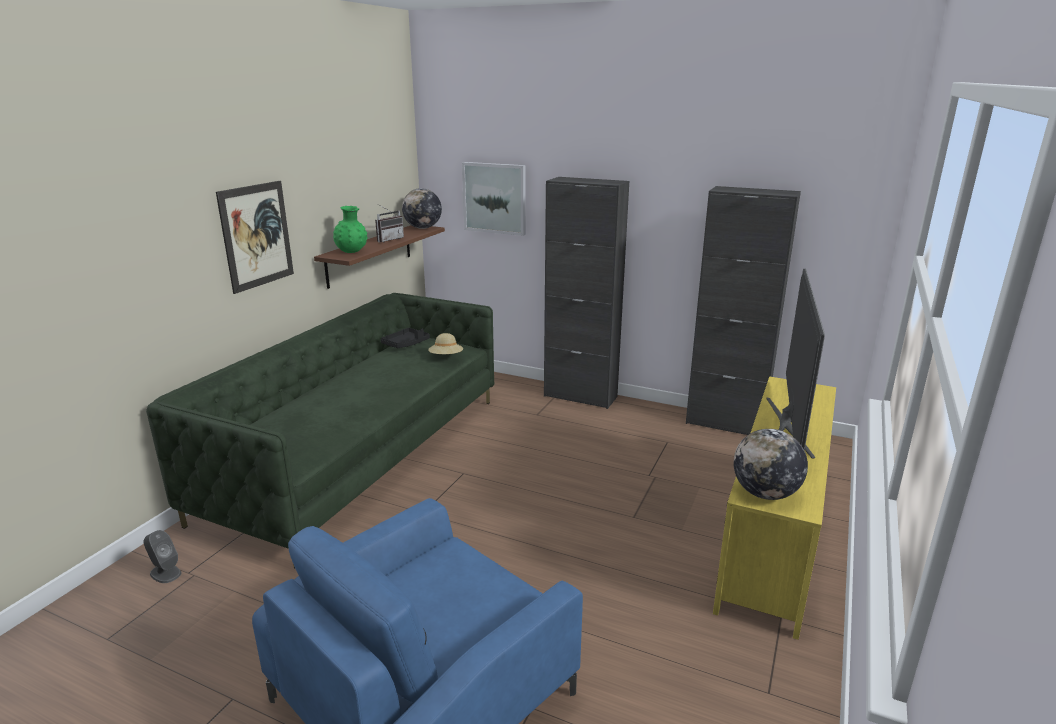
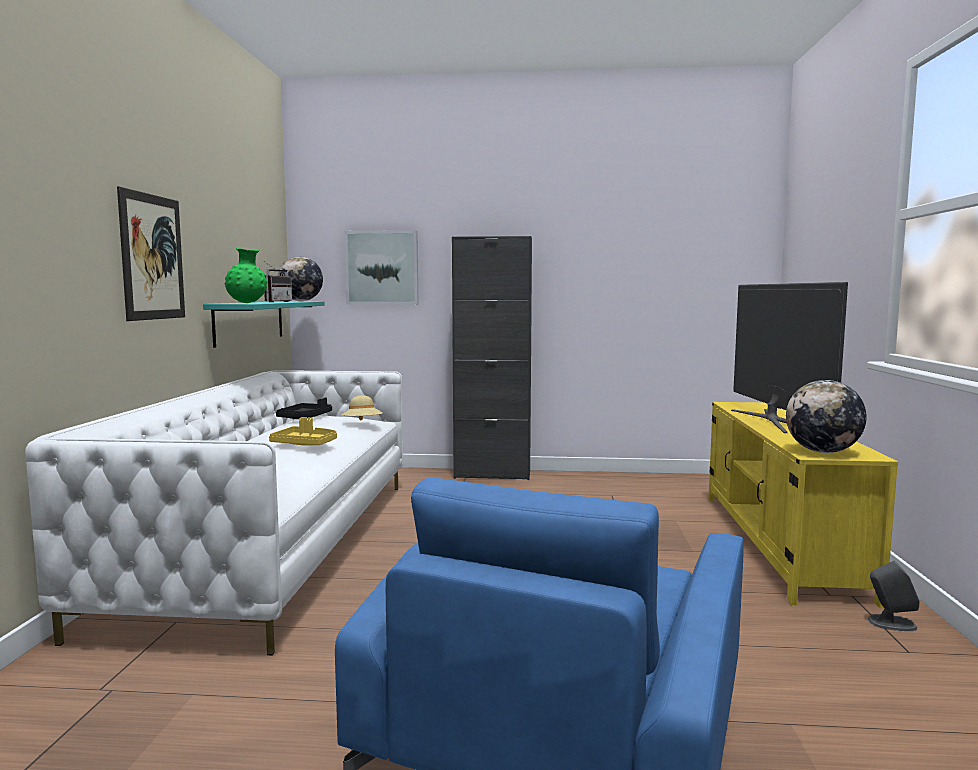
camera: 20 degrees left, 15 degrees down
(165, 573) = (59, 696): grey speaker -> grey speaker (891, 623)
(361, 454) = (275, 544): green sofa -> white sofa
(370, 255) = (250, 321): brown shelf -> turquoise shelf
(376, 387) = (305, 444): none -> yellow tray
(725, 424) = (651, 478): black cabinet -> none

